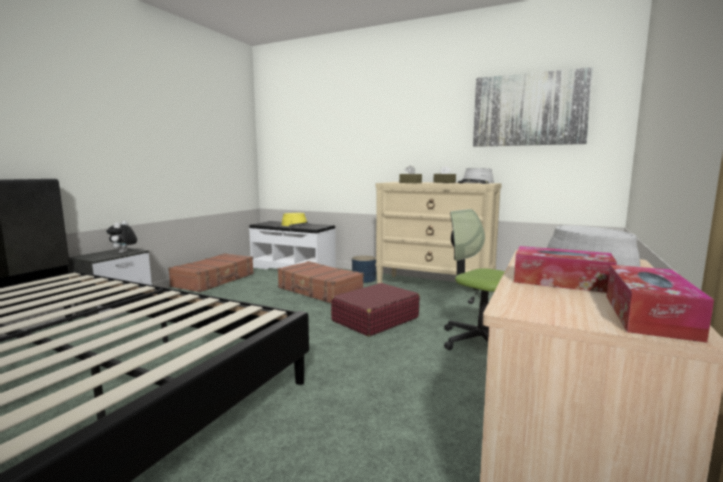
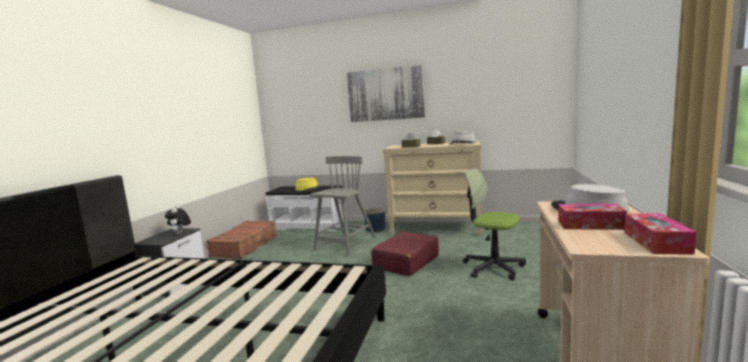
camera: 10 degrees left, 0 degrees up
(319, 291) = (345, 244): brown suitcase -> grey chair
(529, 110) = (496, 83): picture -> picture (385, 94)

